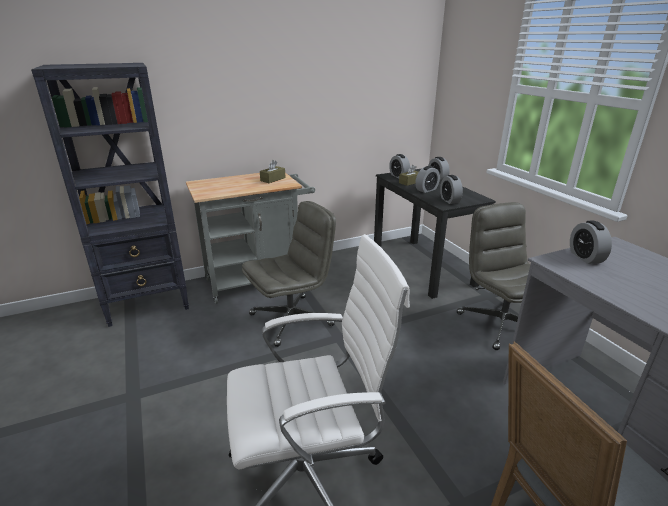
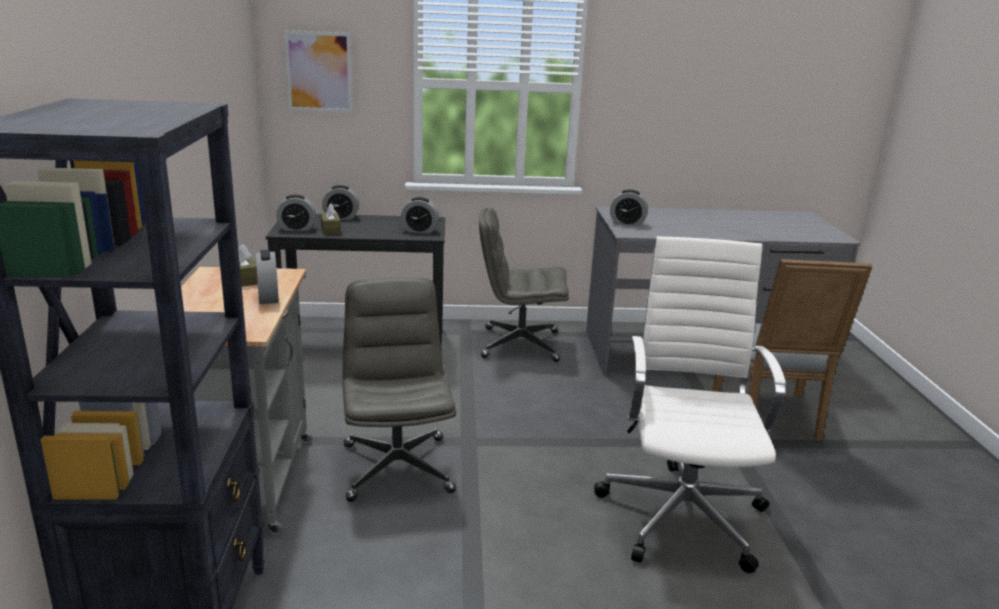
camera: 70 degrees left, 5 degrees down
(426, 190) = (370, 230): alarm clock -> alarm clock (268, 297)
(462, 76) = (319, 72): none -> picture

